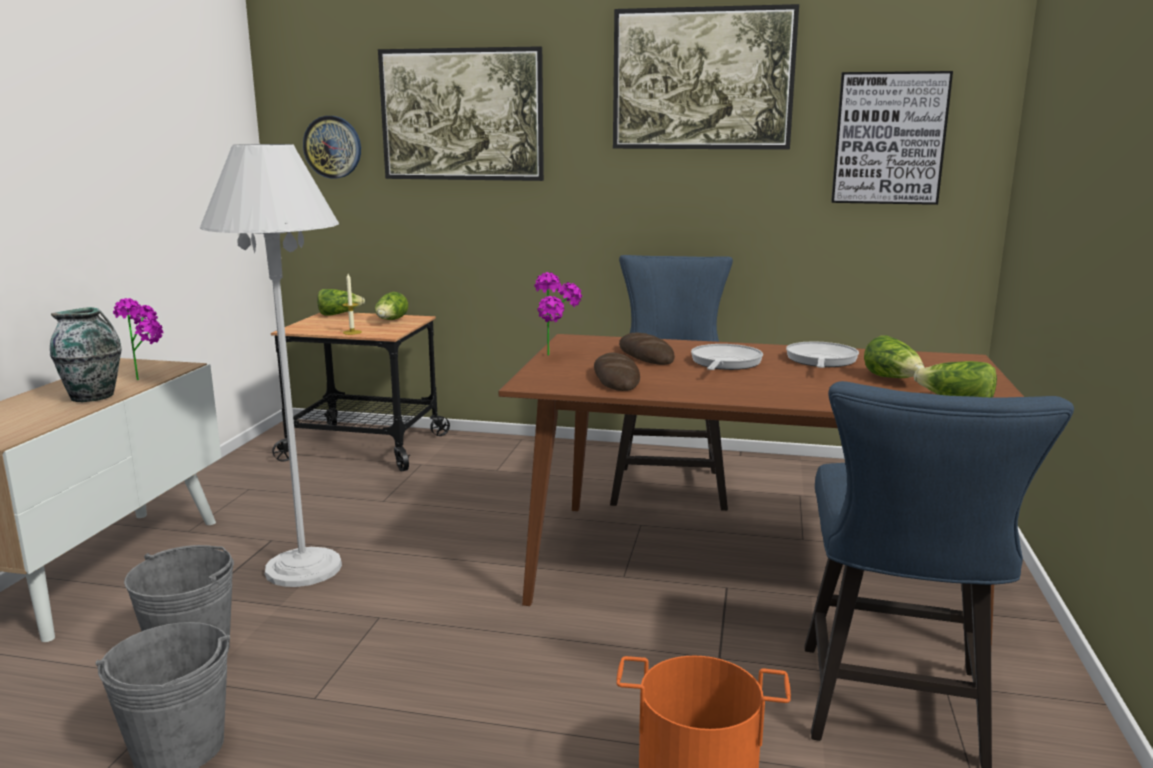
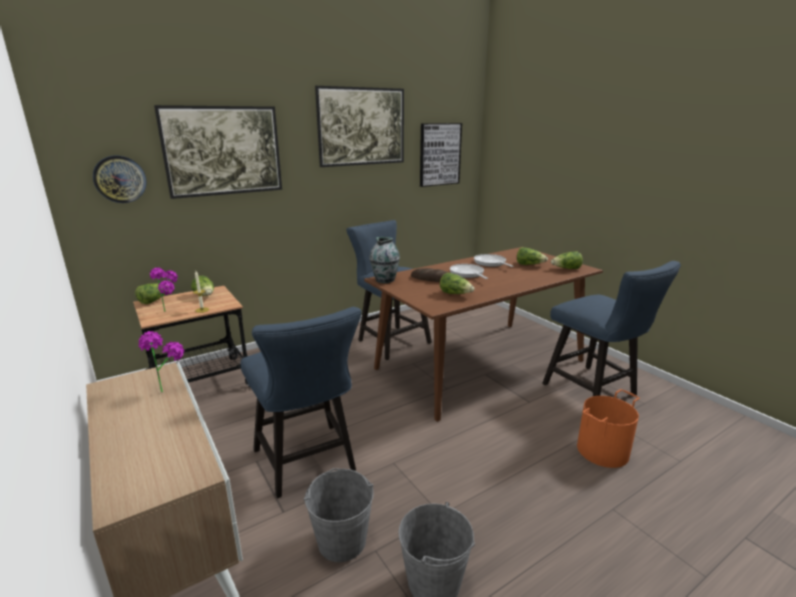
camera: 45 degrees left, 5 degrees up
(94, 396) = (168, 416): vase -> vase (385, 280)
(303, 568) = (308, 464): white floor lamp -> blue chair
(557, 356) = (402, 290): potted plant -> potted plant (171, 311)
(616, 378) = (455, 294): bread -> lettuce

